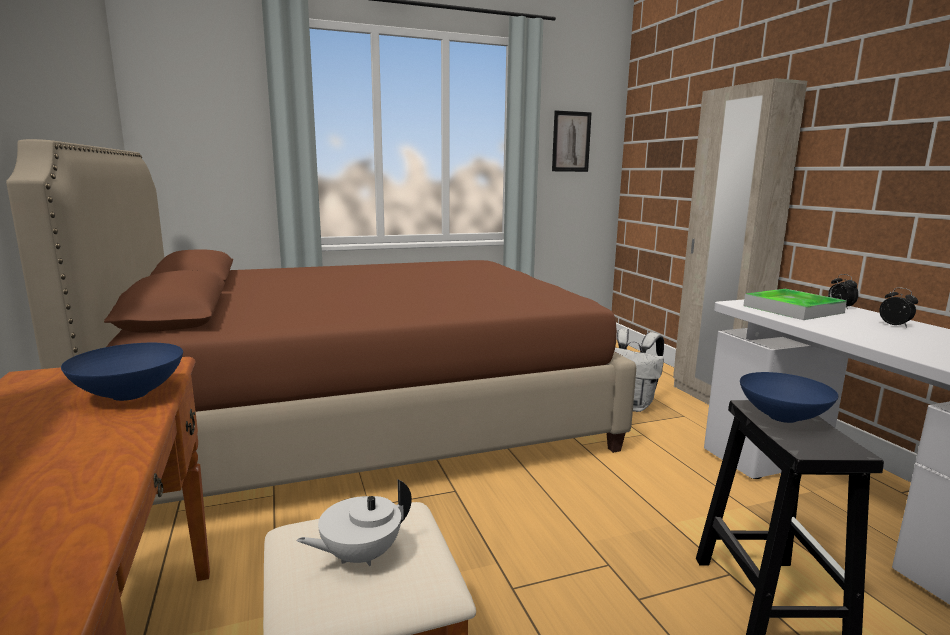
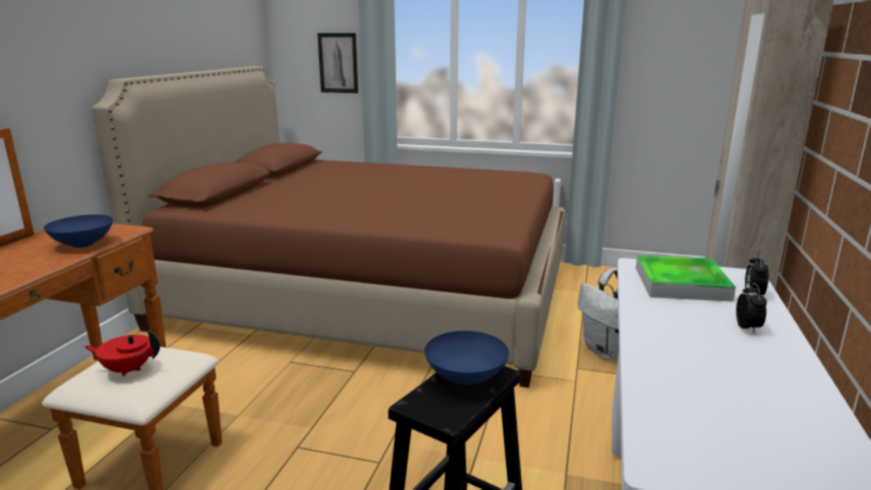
camera: 35 degrees right, 5 degrees up
(360, 555) = (128, 369): white teapot -> red teapot
(571, 141) = (671, 46): picture -> picture (338, 63)

